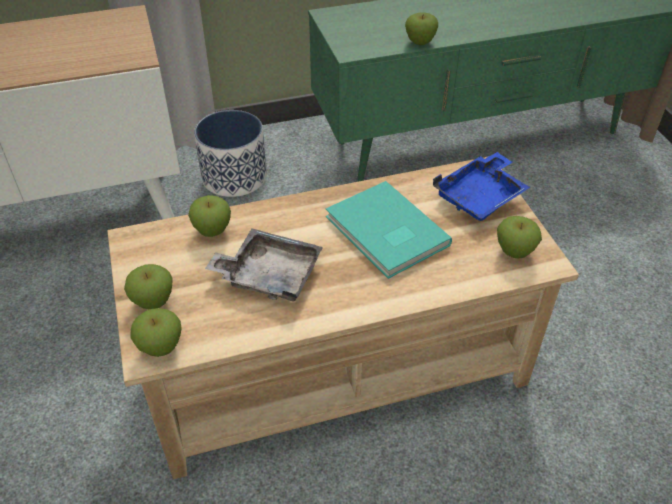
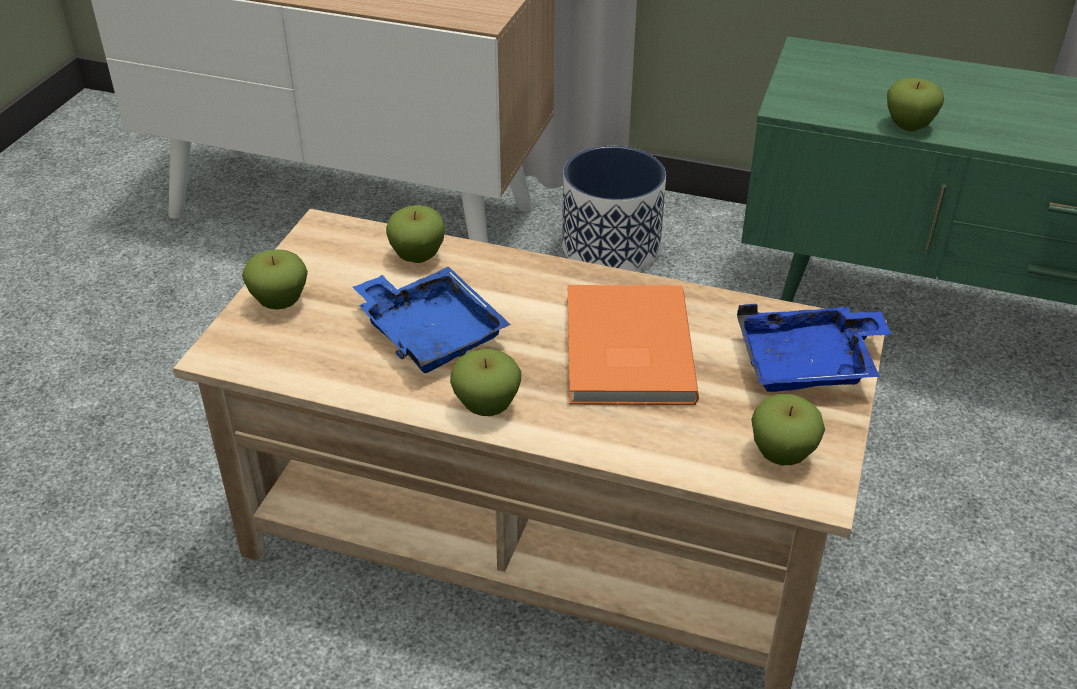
camera: 35 degrees right, 5 degrees down
(161, 347) = (240, 352): apple -> apple (487, 407)
(269, 275) = (430, 333): grey tray -> blue tray
(385, 233) = (624, 350): turquoise book -> orange book

